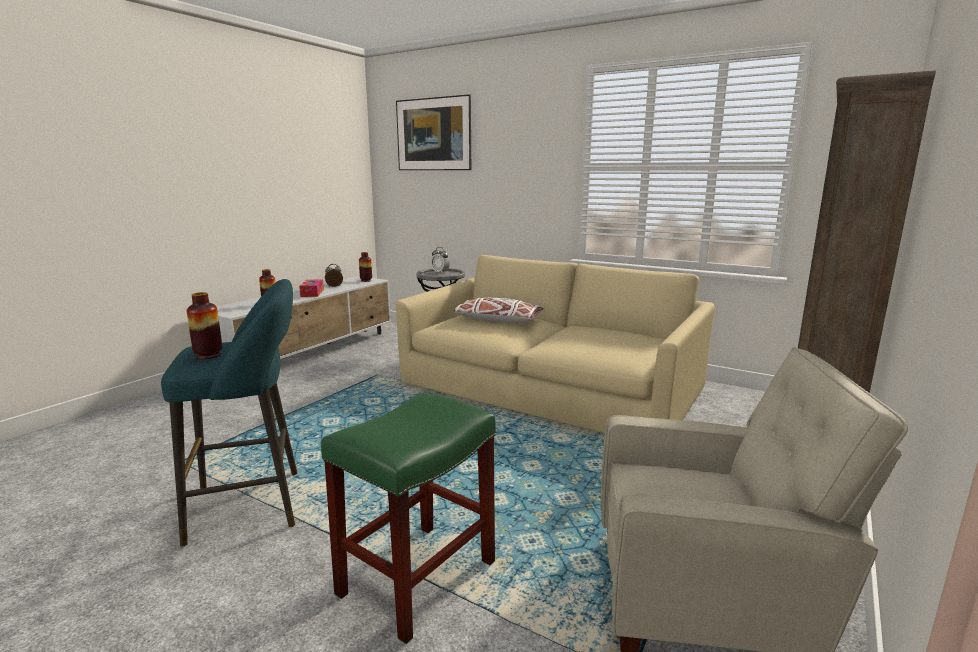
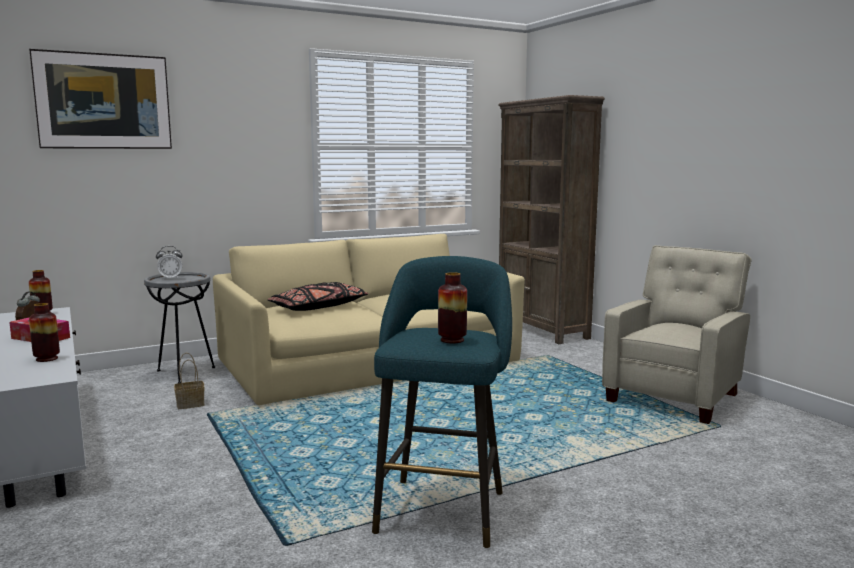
camera: 60 degrees left, 5 degrees down
(389, 366) = (189, 404): none -> basket
(417, 579) = (609, 458): green stool -> none
(497, 320) = (318, 307): white pillow -> black pillow

